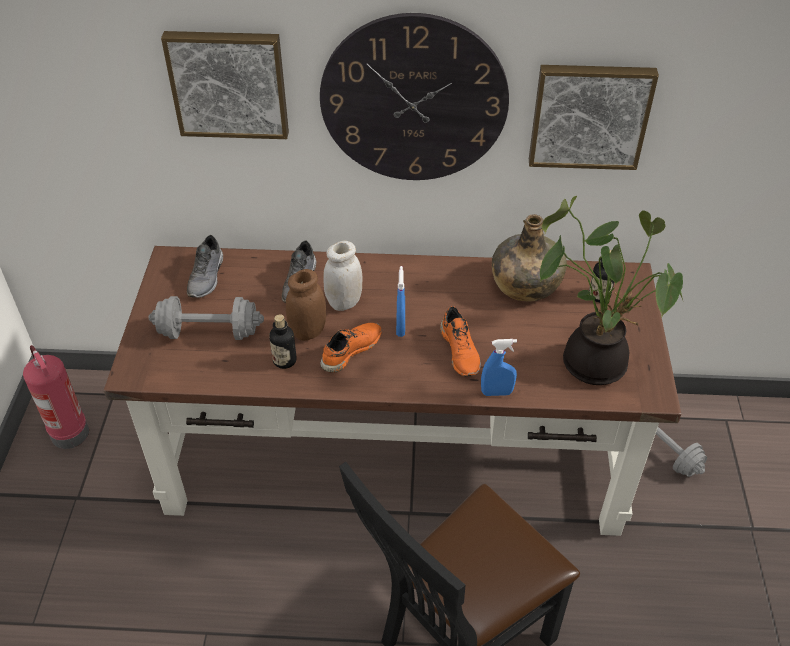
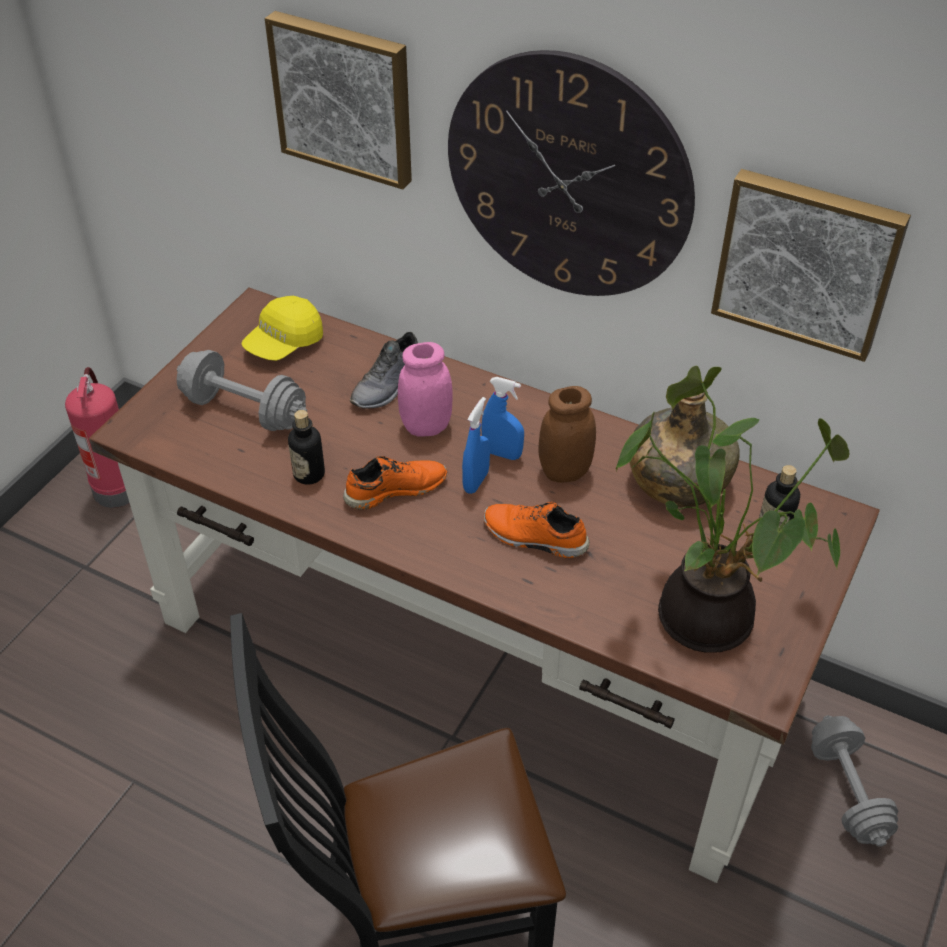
camera: 25 degrees right, 0 degrees up
(207, 277) = (284, 343): grey shoe -> yellow cap
(308, 331) = (359, 448): brown jar -> brown jar (565, 471)
(344, 302) = (426, 426): white jar -> pink jar
(460, 351) = (534, 538): orange shoe -> orange shoe turned 105 degrees clockwise
(496, 392) = (546, 608): blue spray bottle -> blue spray bottle (502, 453)

